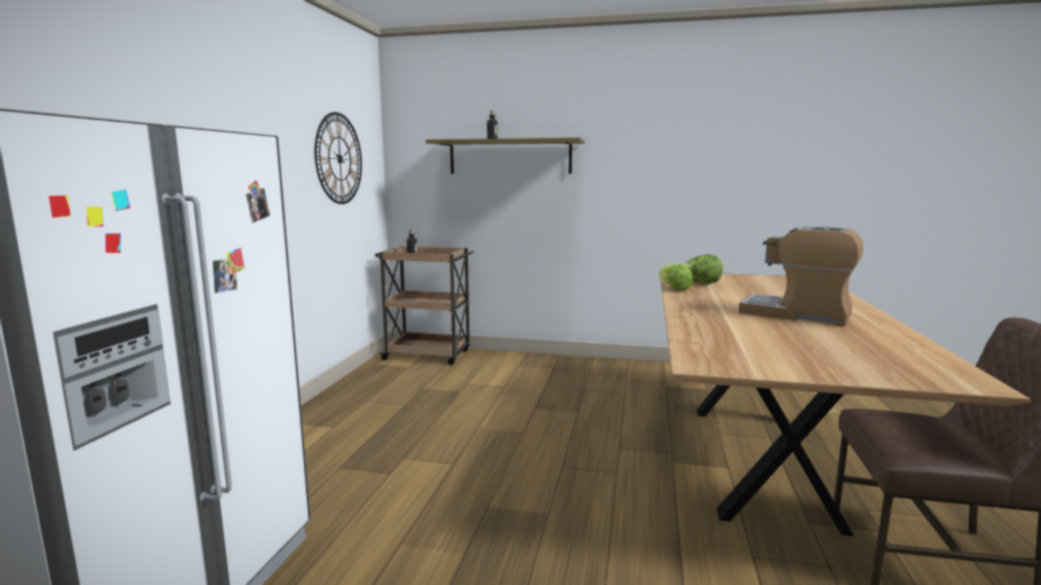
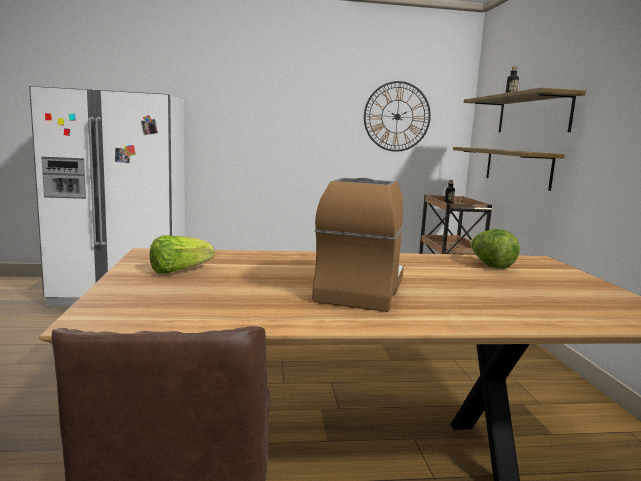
camera: 70 degrees right, 0 degrees up
(495, 207) = (517, 167): none -> shelf
(673, 288) = (441, 256): lettuce -> lettuce (179, 271)

